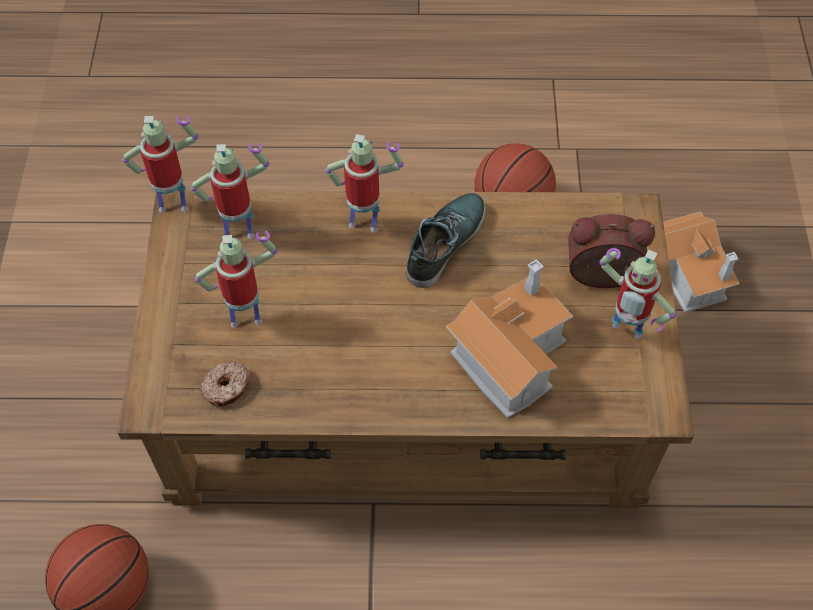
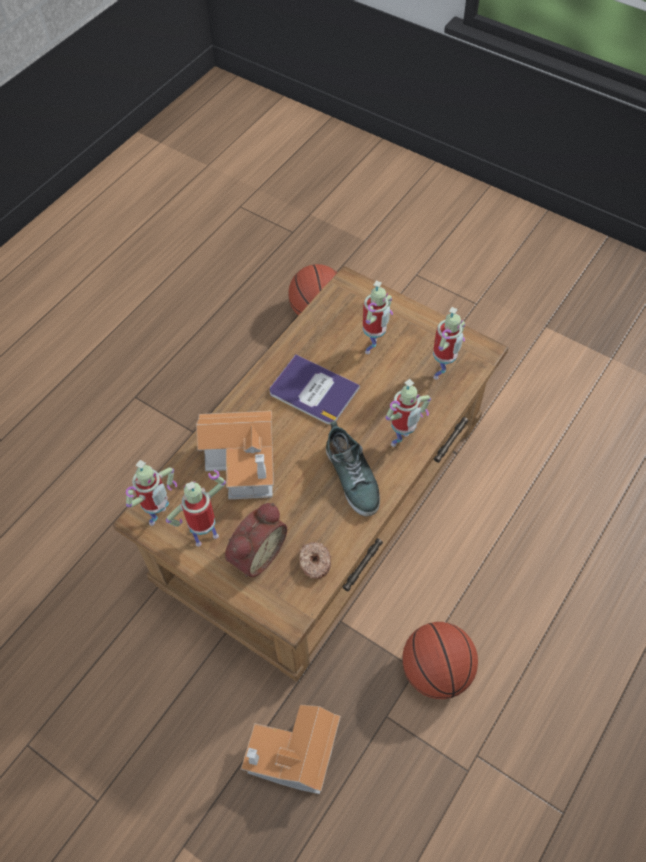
camera: 125 degrees right, 0 degrees up
(174, 205) = (488, 350): toy robot -> toy robot (160, 518)
(227, 388) = (333, 319): donut -> donut (314, 563)
(358, 344) = (313, 391): none -> book

